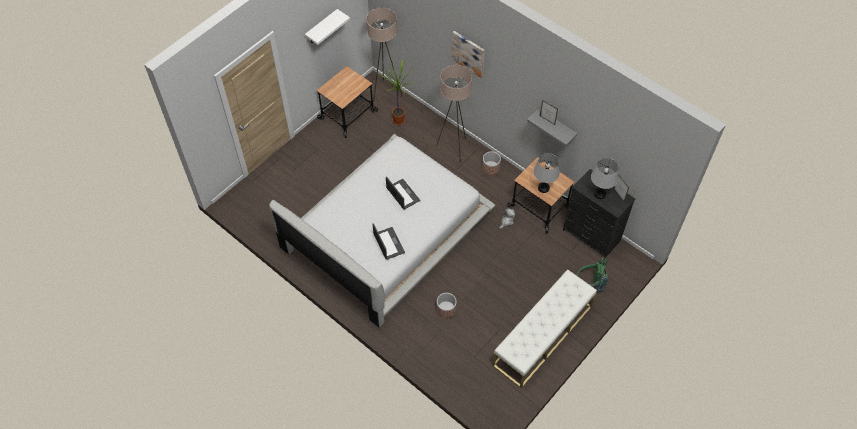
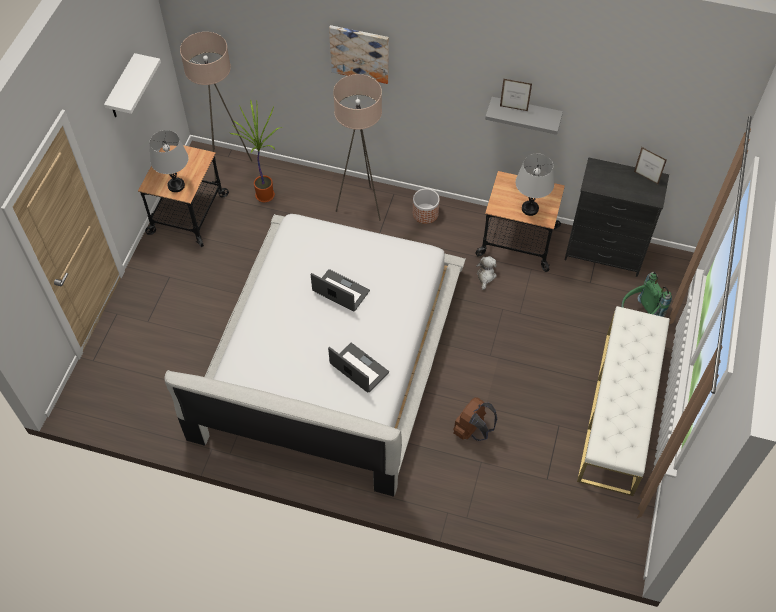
camera: 25 degrees left, 0 degrees up
(446, 309) = (472, 430): planter -> brown backpack
(600, 194) = (621, 185): grey table lamp -> grey table lamp (176, 185)

